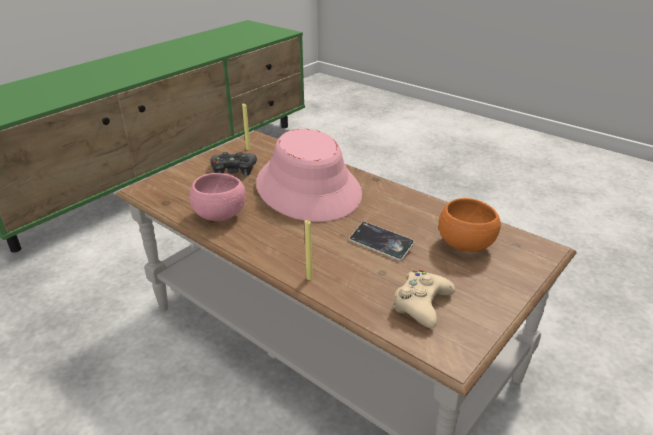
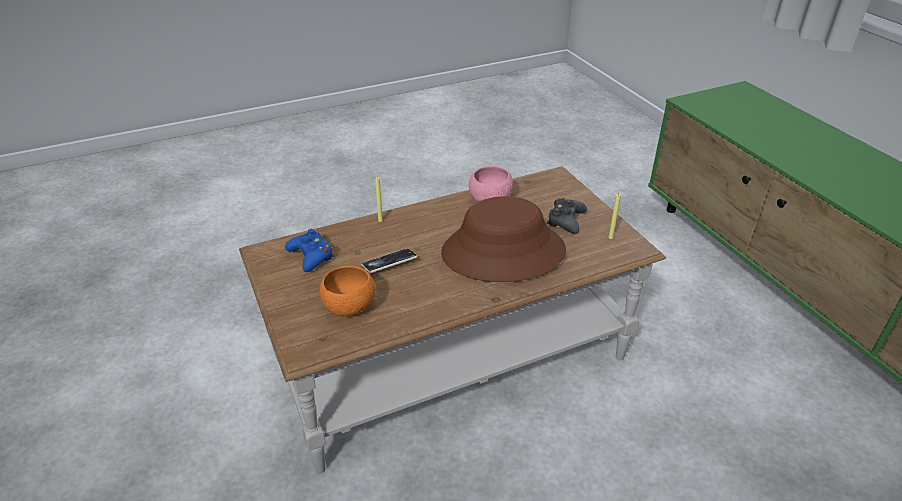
camera: 115 degrees right, 5 degrees up
(309, 189) = (503, 252): pink hat -> brown hat
(422, 304) = (311, 256): beige game controller -> blue game controller

